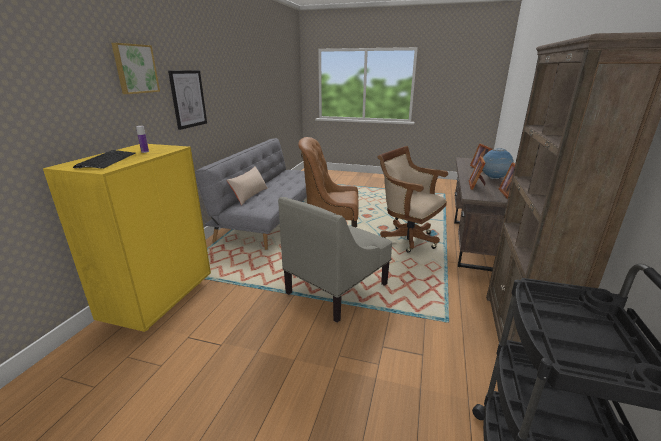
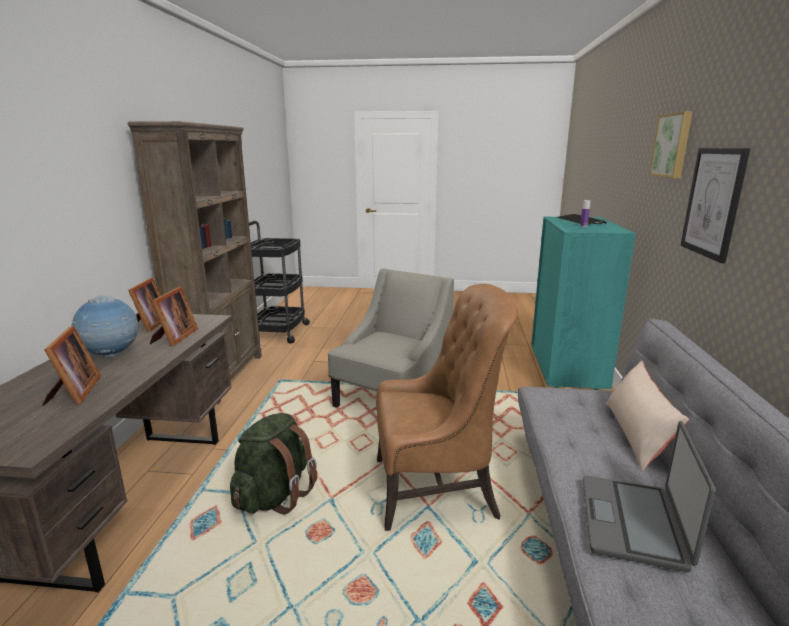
camera: 170 degrees right, 5 degrees down
(159, 300) = (567, 372): yellow cabinet -> turquoise cabinet
(289, 181) = (633, 522): none -> laptop
(406, 239) = (274, 496): office chair -> green backpack

